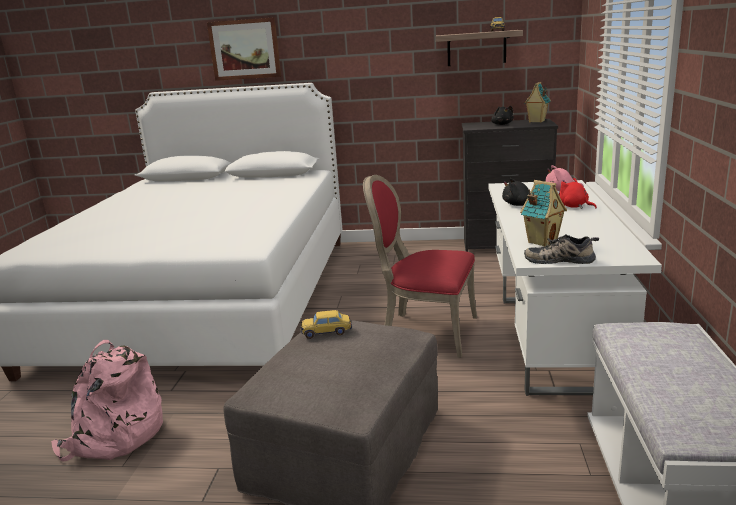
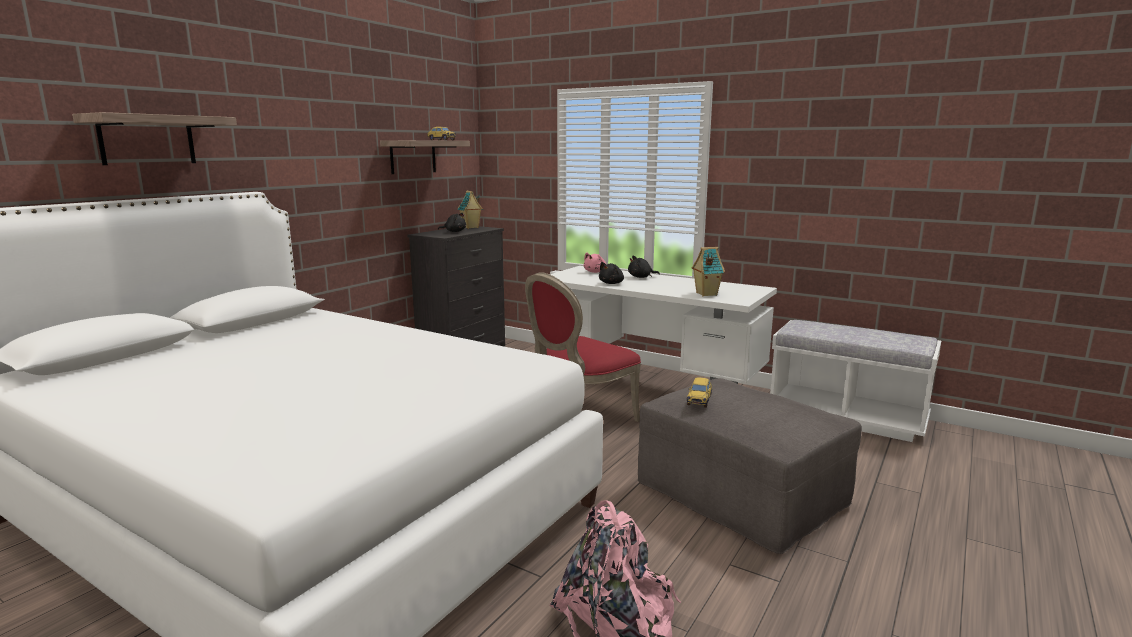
camera: 65 degrees left, 5 degrees down
(245, 49) = (147, 140): picture -> shelf
(560, 259) = (745, 297): shoe -> none
(574, 206) = (641, 277): red plush toy -> black plush toy

